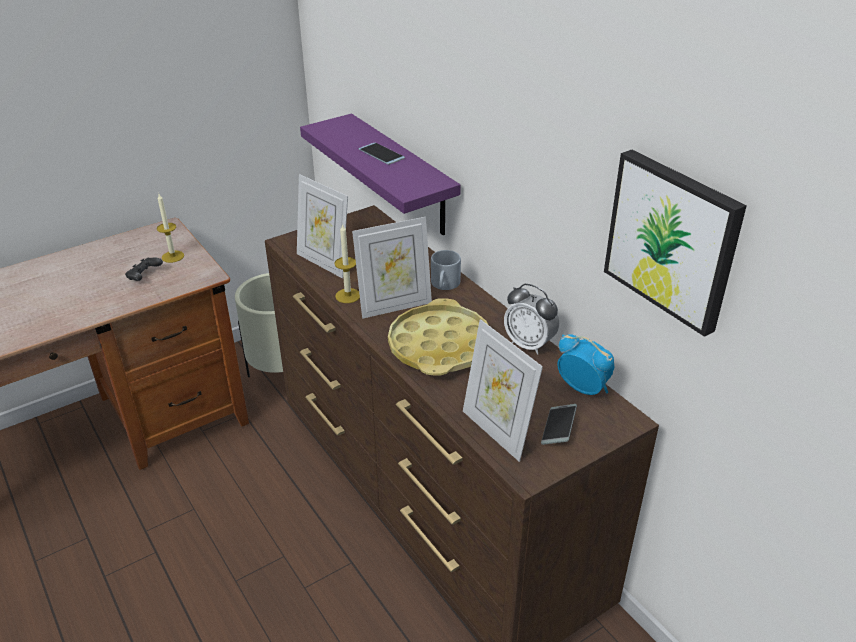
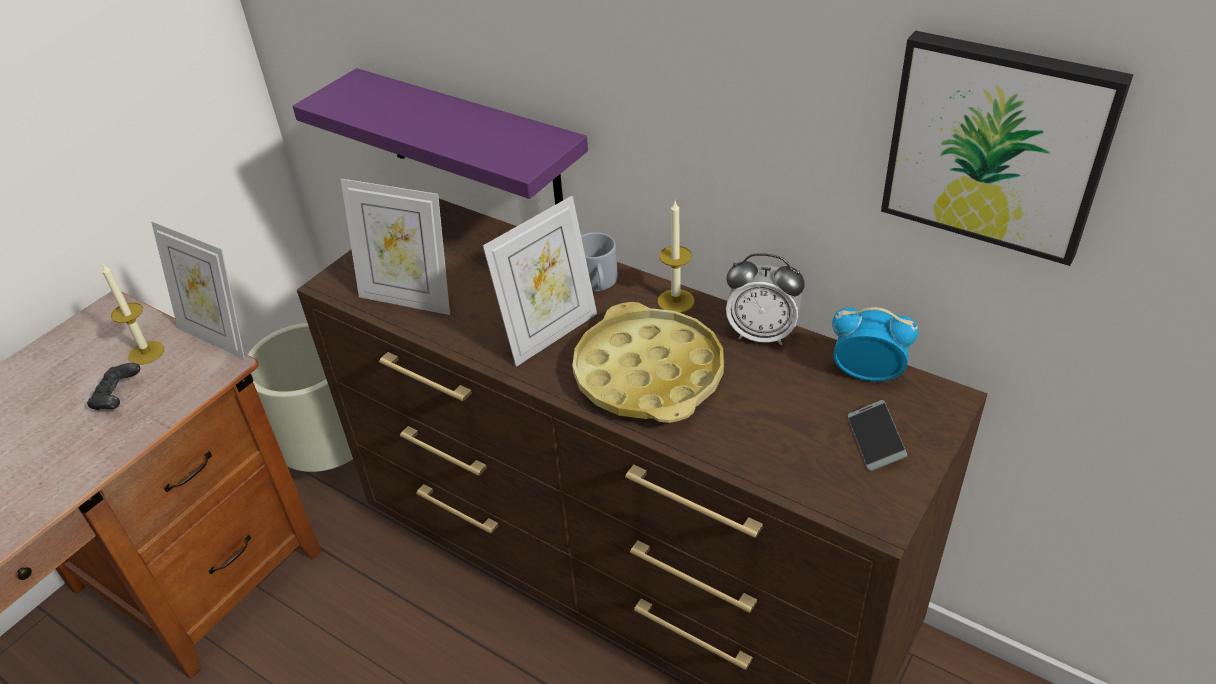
camera: 20 degrees left, 5 degrees up
(348, 295) = (474, 338): candle -> candle (676, 301)
(381, 154) = (444, 118): phone -> none
(497, 431) = (802, 473): picture frame -> picture frame (218, 337)

